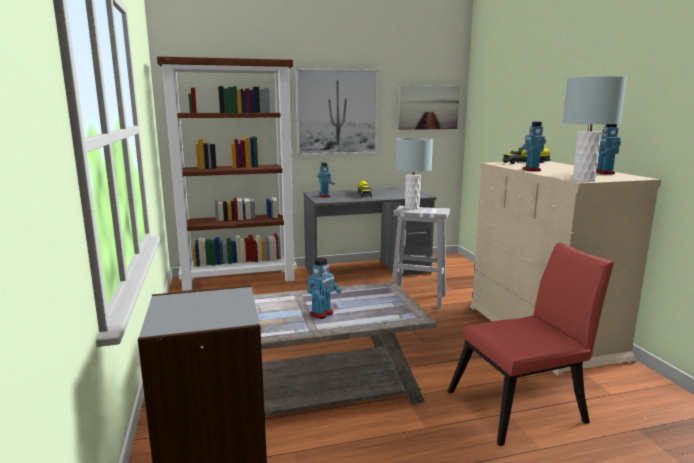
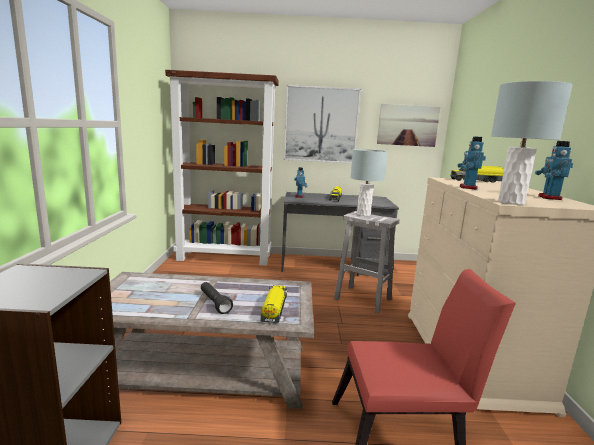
camera: 15 degrees right, 0 degrees up
(322, 314) = (214, 303): toy robot -> black flashlight
(384, 309) = (274, 309): none -> toy truck

